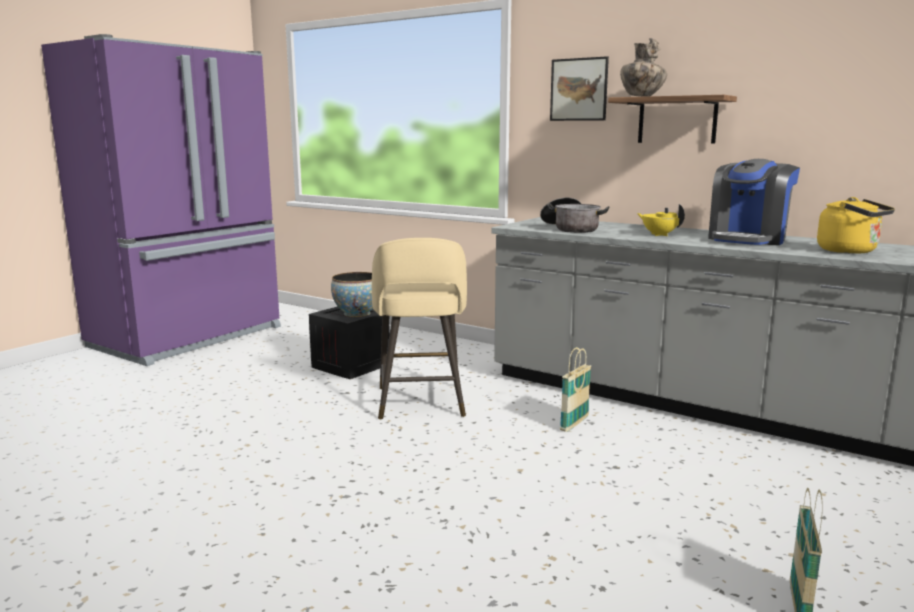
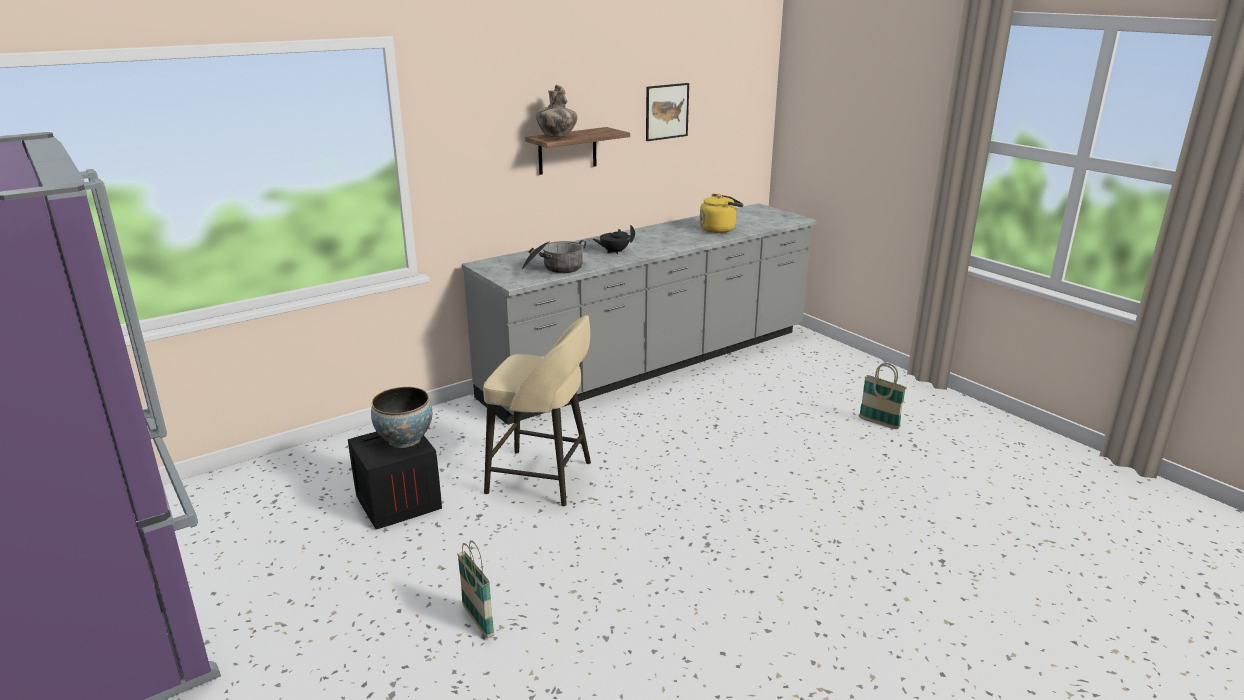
camera: 70 degrees left, 10 degrees up
(574, 424) = (637, 420): basket -> basket (478, 621)
(579, 89) = (481, 131): picture -> picture (666, 111)
(659, 235) = (614, 252): yellow teapot -> black teapot
(748, 239) = (657, 237): coffee machine -> none

